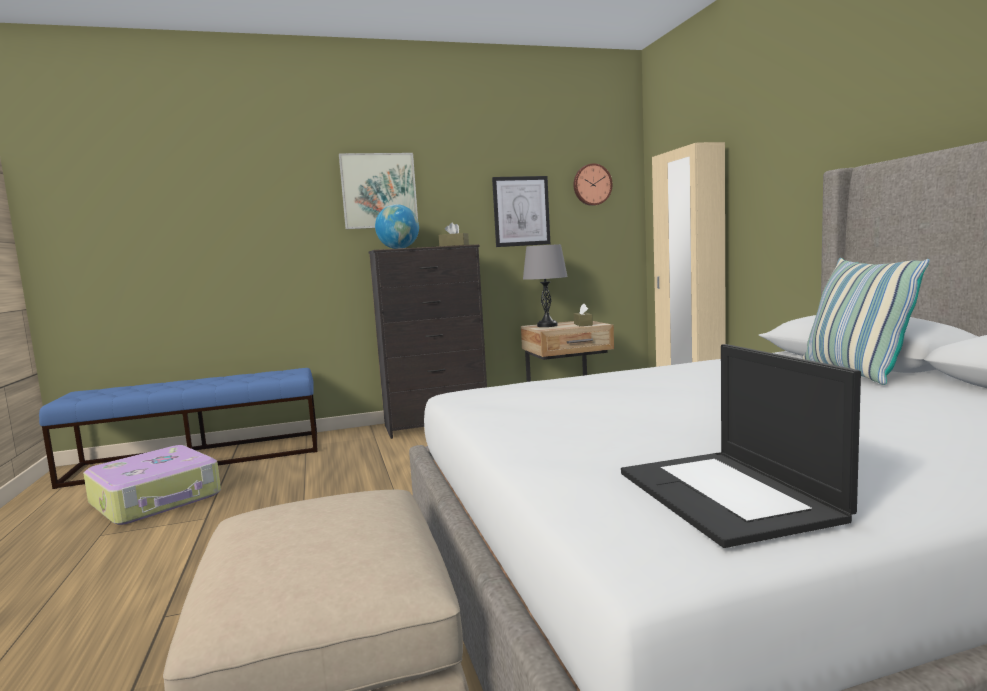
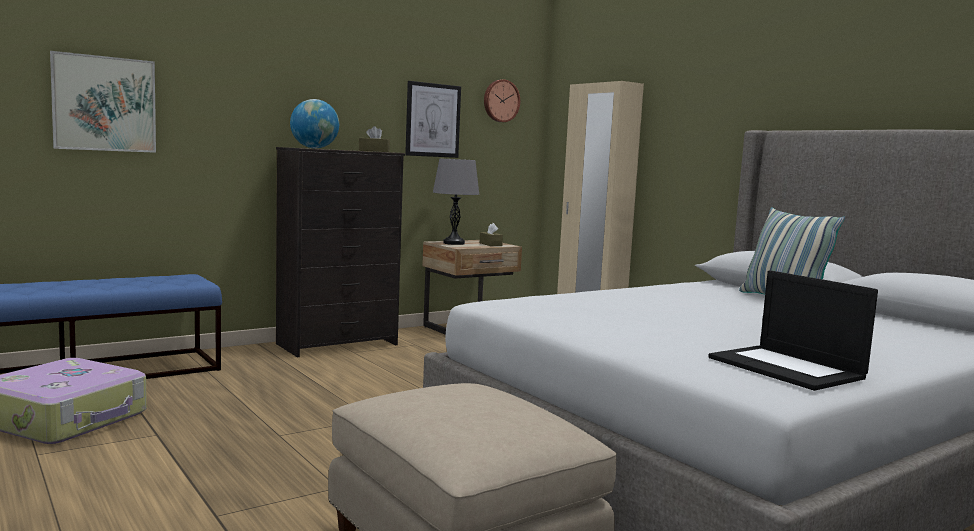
camera: 20 degrees left, 0 degrees up
(379, 191) = (291, 80): picture -> picture (104, 104)

